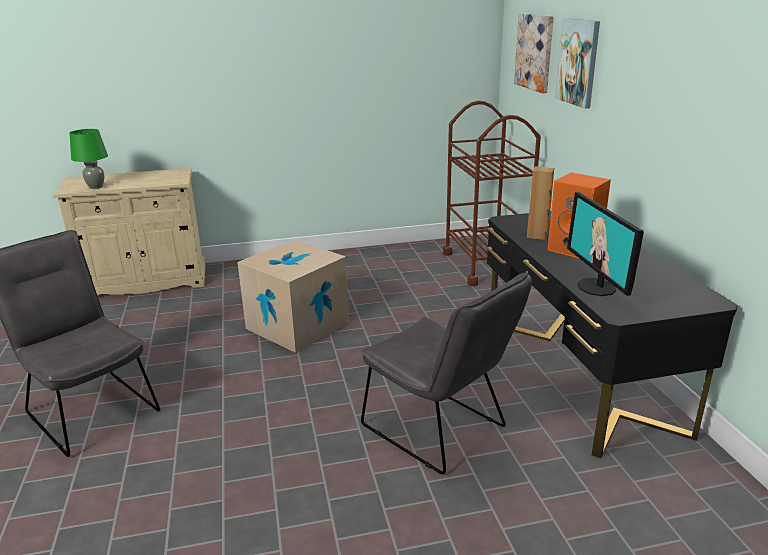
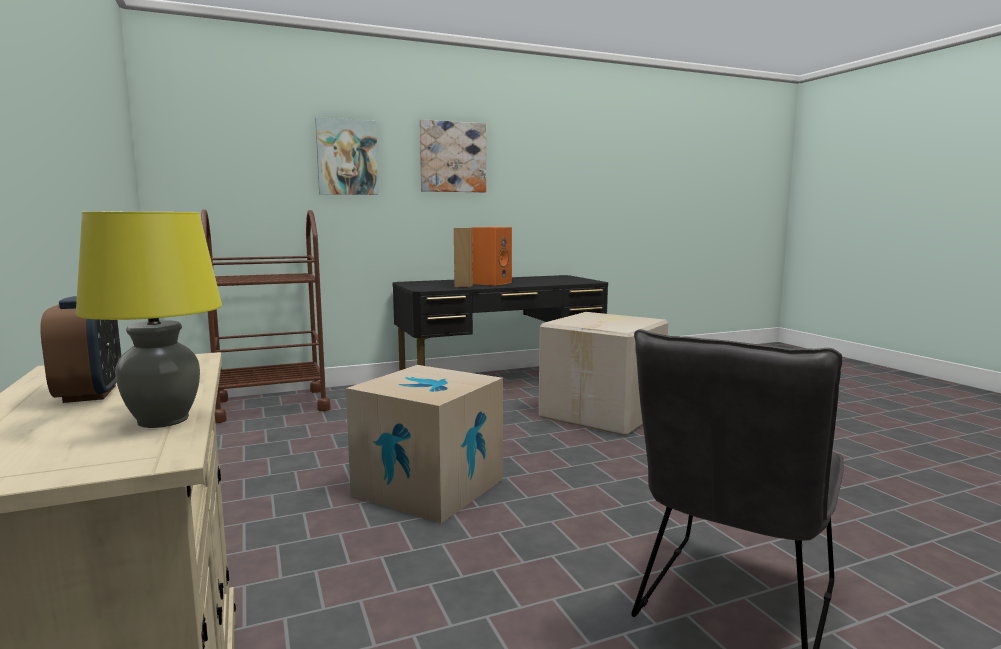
camera: 100 degrees left, 15 degrees down
(96, 187) = (163, 420): green table lamp -> yellow table lamp
(138, 177) = (90, 394): none -> alarm clock
(440, 431) = (604, 414): grey chair -> cardboard box
(535, 52) = (249, 153): picture -> picture (452, 157)
(597, 287) = (557, 282): monitor -> none

